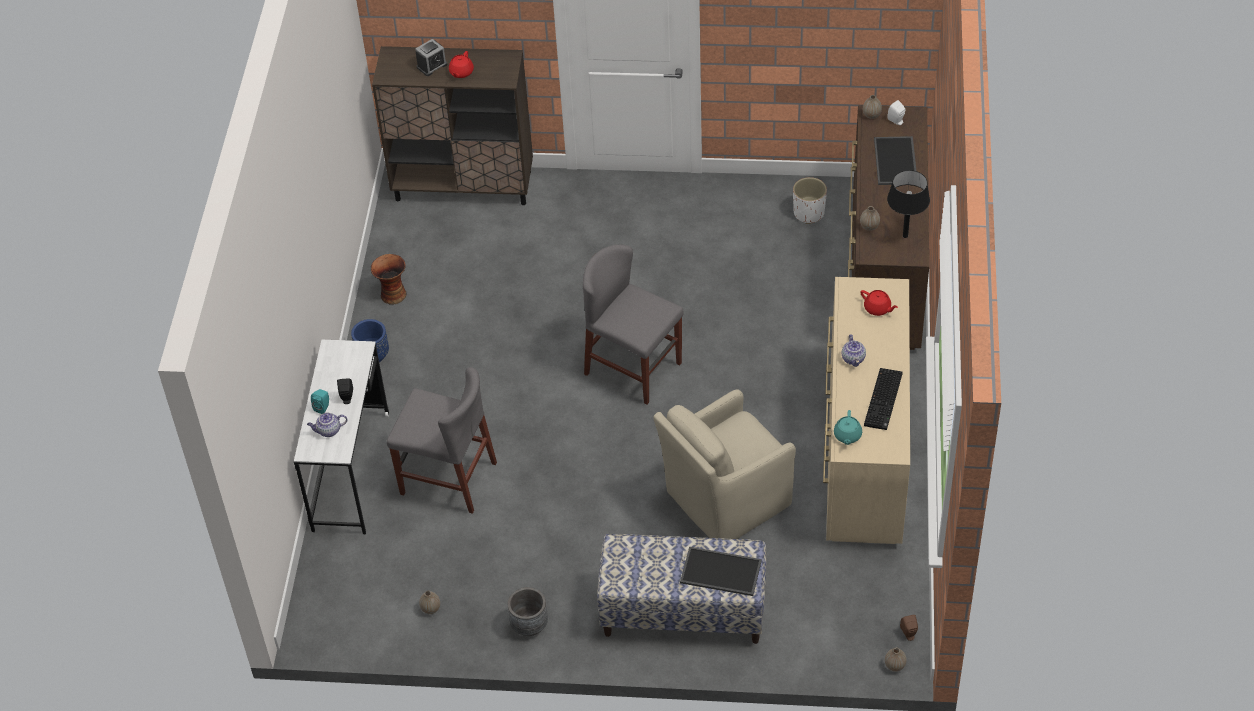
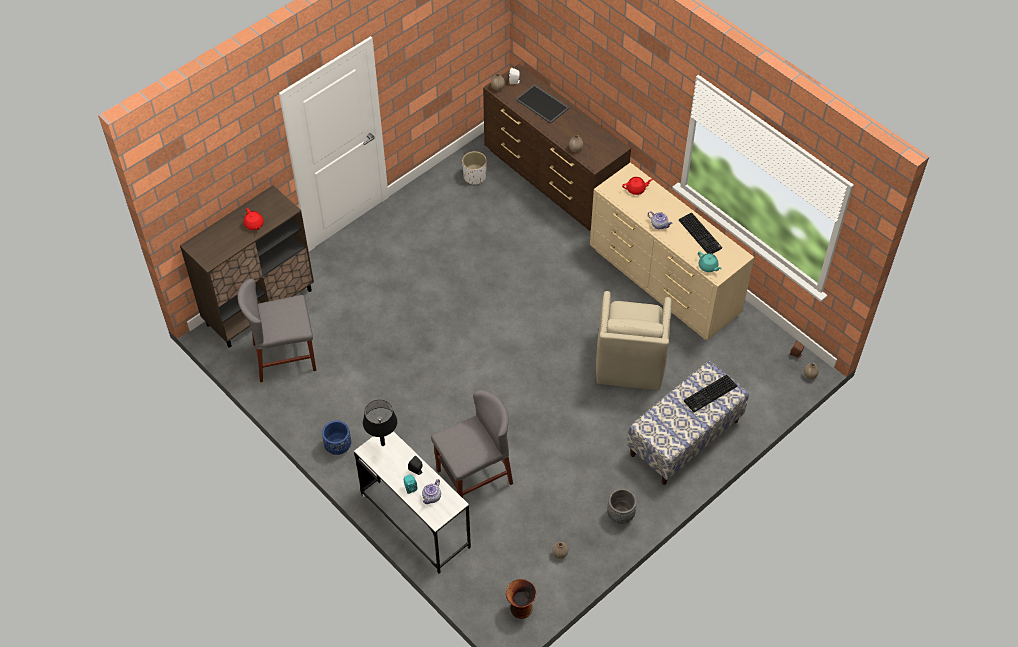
camera: 50 degrees left, 5 degrees up
(392, 294) = (302, 403): vase -> vase (520, 609)
(432, 66) = (230, 234): alarm clock -> none
(633, 368) = (493, 333): grey chair -> grey chair (284, 357)
(719, 572) = (710, 395): tray -> keyboard
(905, 236) = (599, 141): black table lamp -> black table lamp (383, 444)

